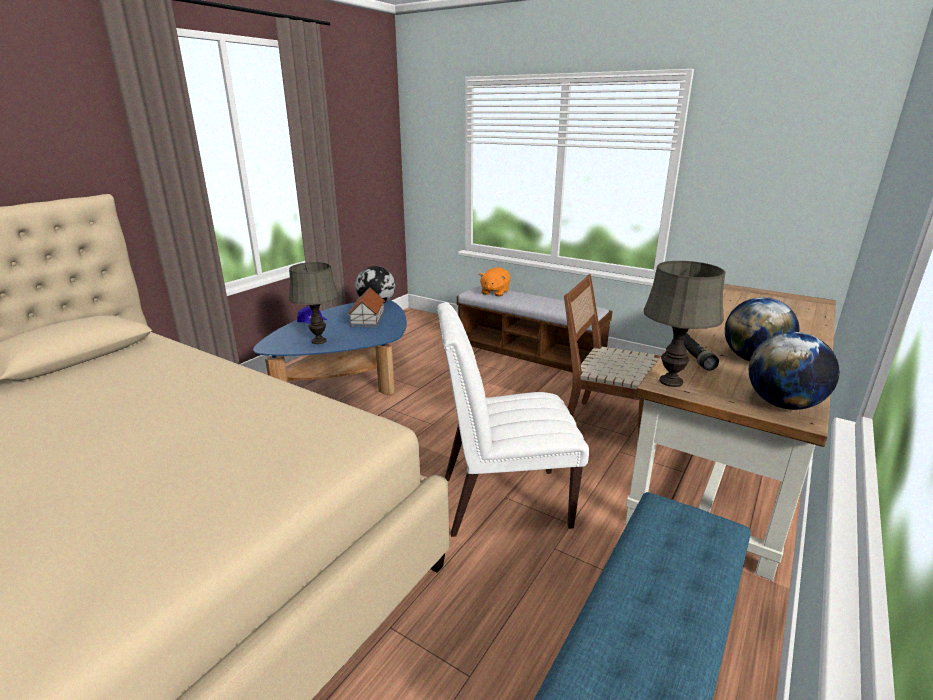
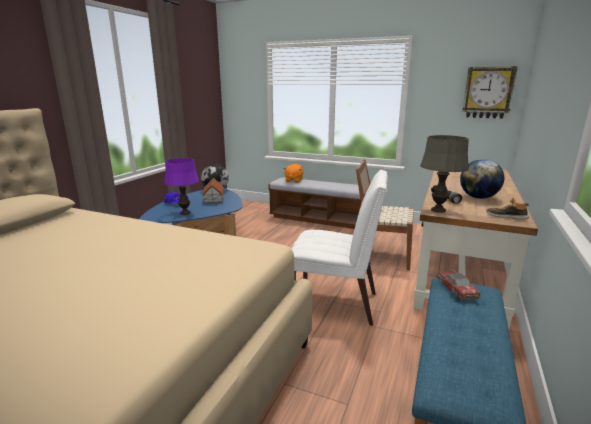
camera: 10 degrees left, 5 degrees down
(319, 341) = (185, 213): grey table lamp -> purple table lamp
(505, 501) = (334, 303): white chair -> white chair turned 150 degrees counterclockwise
(671, 520) = (456, 289): none -> toy car
(783, 404) = (506, 216): globe -> shoe
(816, 169) = (488, 92): none -> wall clock

